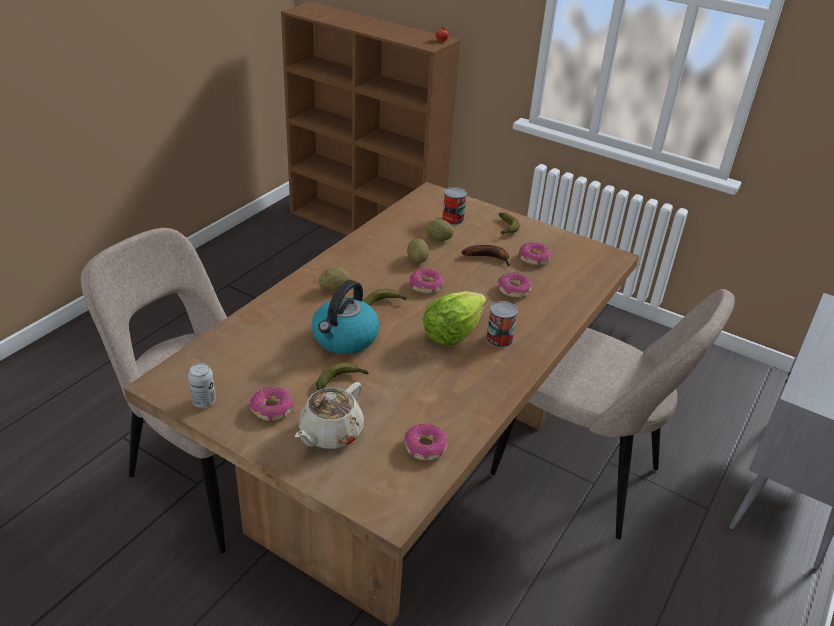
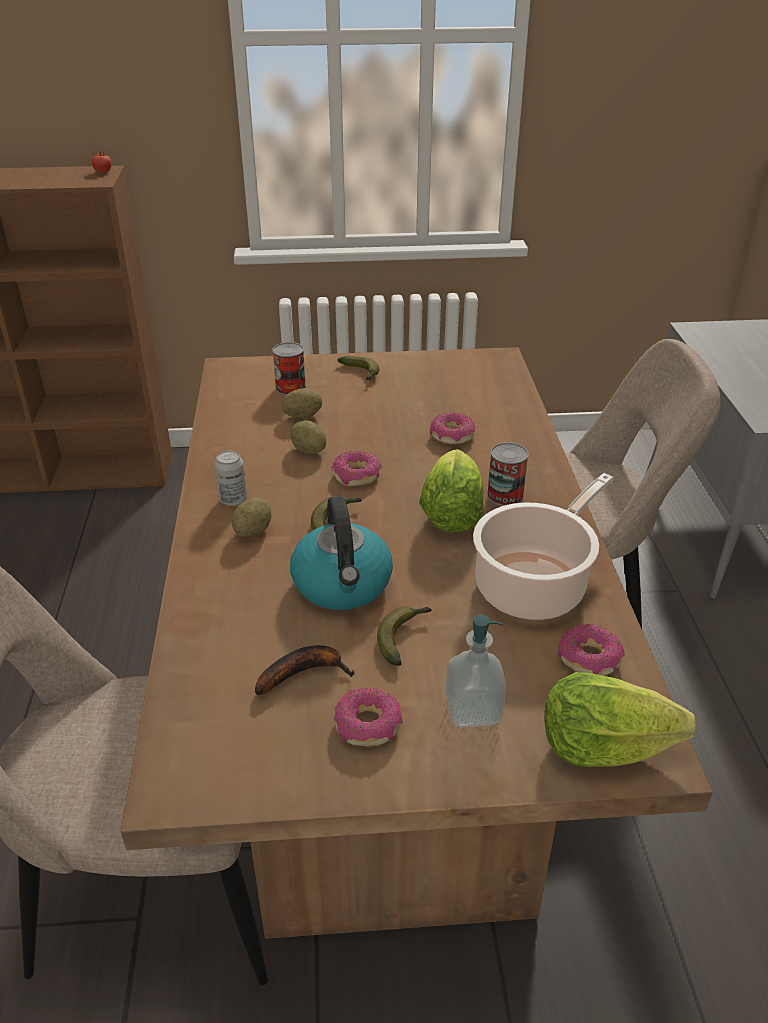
camera: 35 degrees left, 0 degrees up
(204, 401) = (266, 773): can -> can (233, 499)
(330, 433) = (473, 710): beige teapot -> soap dispenser
(371, 490) = (602, 747): none -> lettuce
(448, 394) = (534, 585): none -> cooking pot
(489, 257) = (383, 412): banana -> banana (304, 672)
(534, 259) = (429, 393): donut -> none

